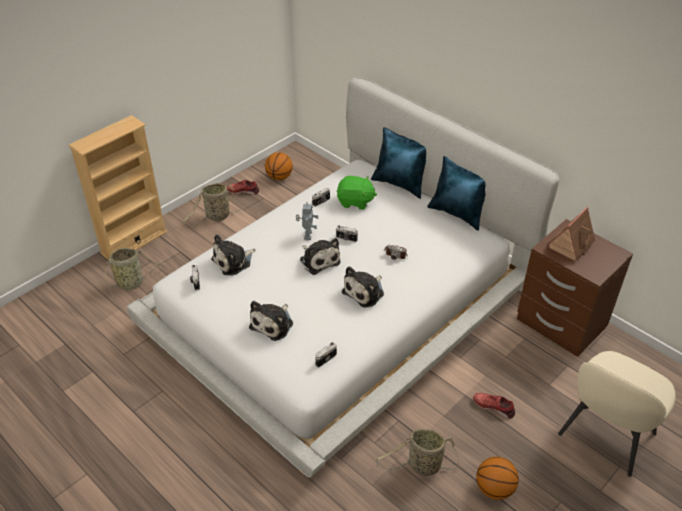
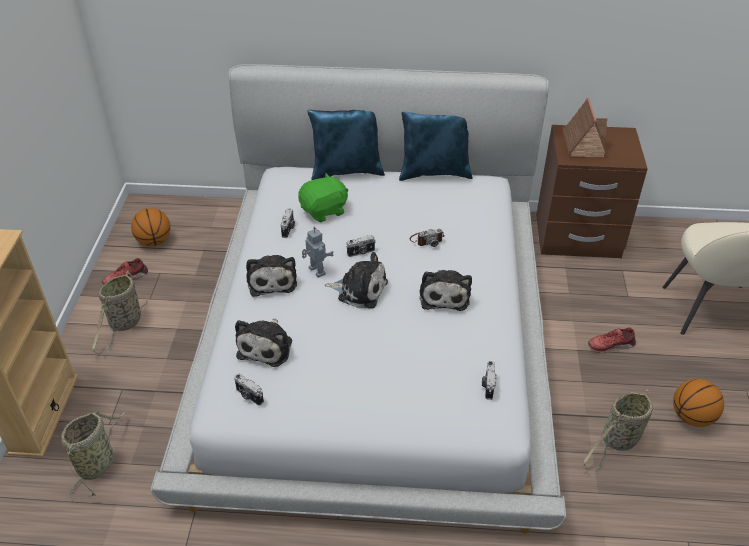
camera: 40 degrees left, 0 degrees up
(273, 324) = (393, 385): plush toy -> plush toy (272, 280)

